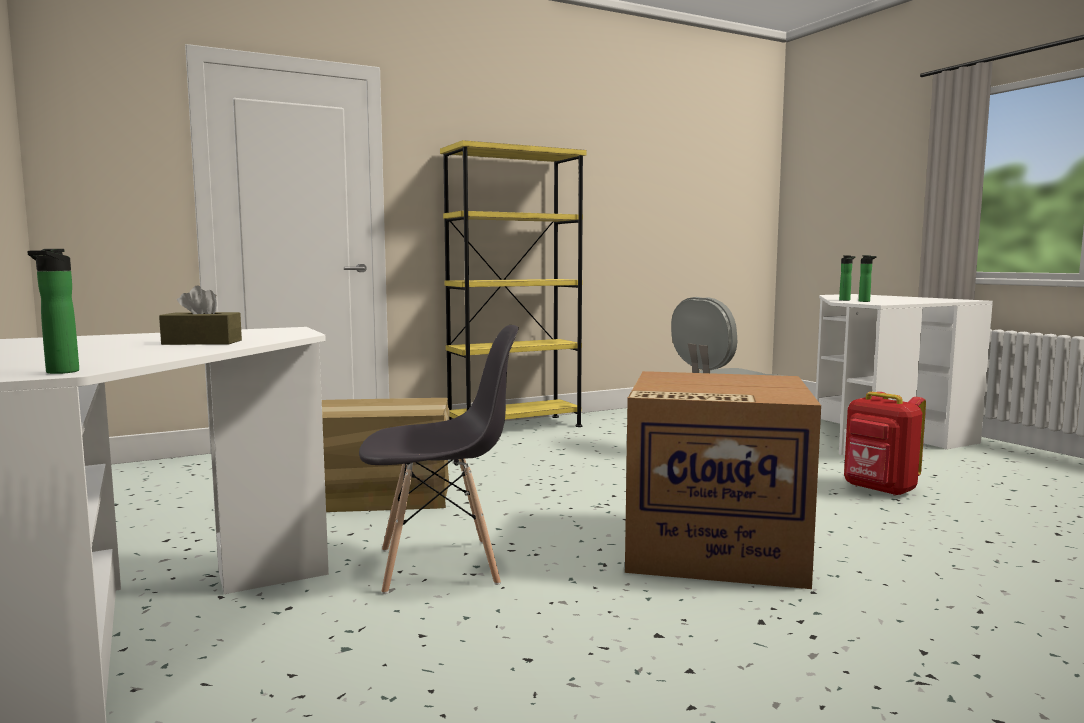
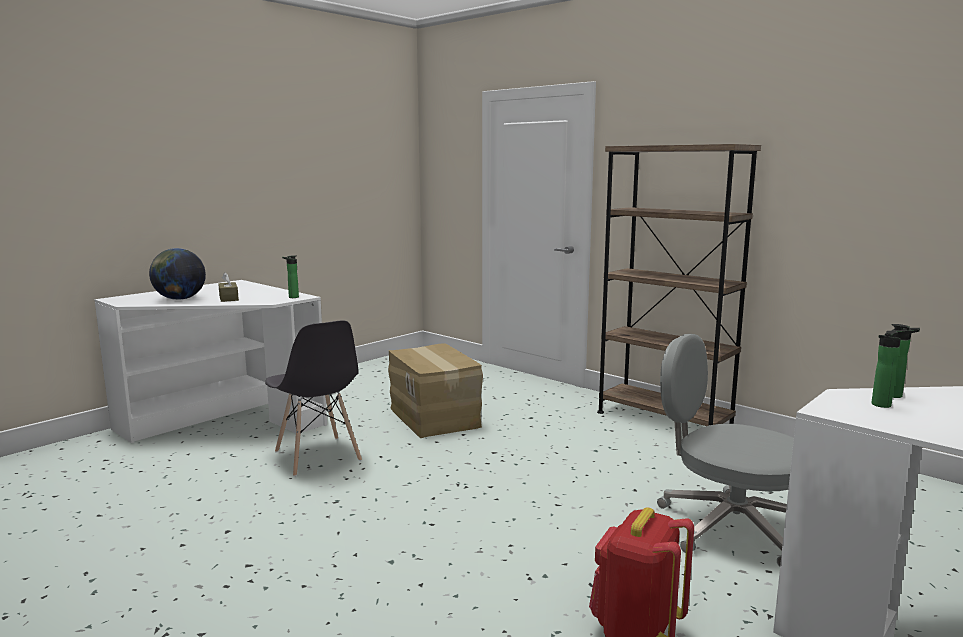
camera: 70 degrees right, 5 degrees up
(60, 372) = (125, 303): bottle -> bottle (292, 297)
(122, 355) = (179, 299): none -> globe
(515, 427) = (663, 420): yellow bookcase -> brown bookcase
(712, 547) = (384, 538): cardboard box -> none

